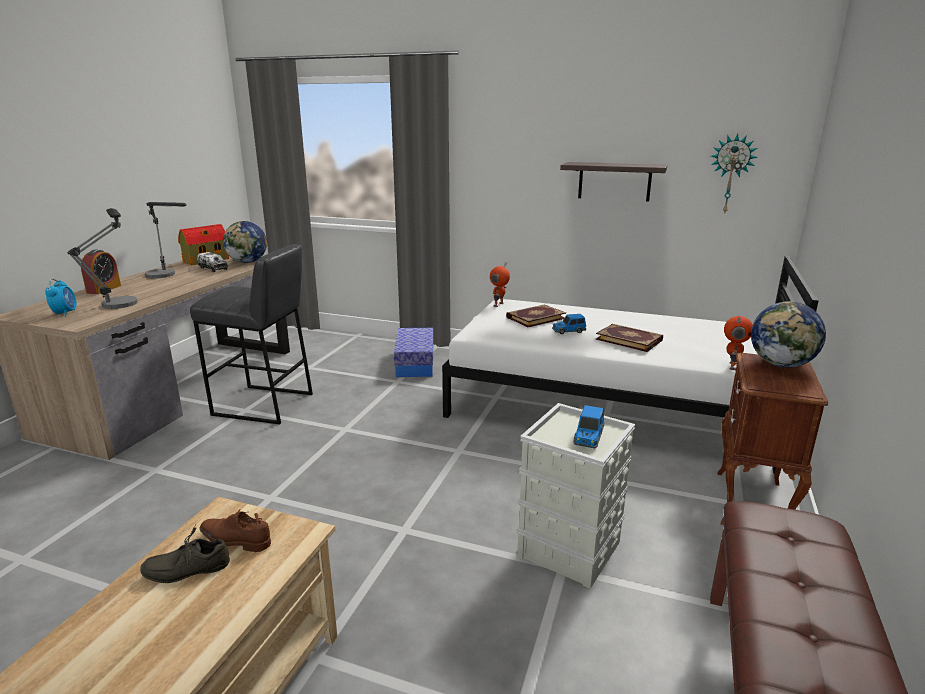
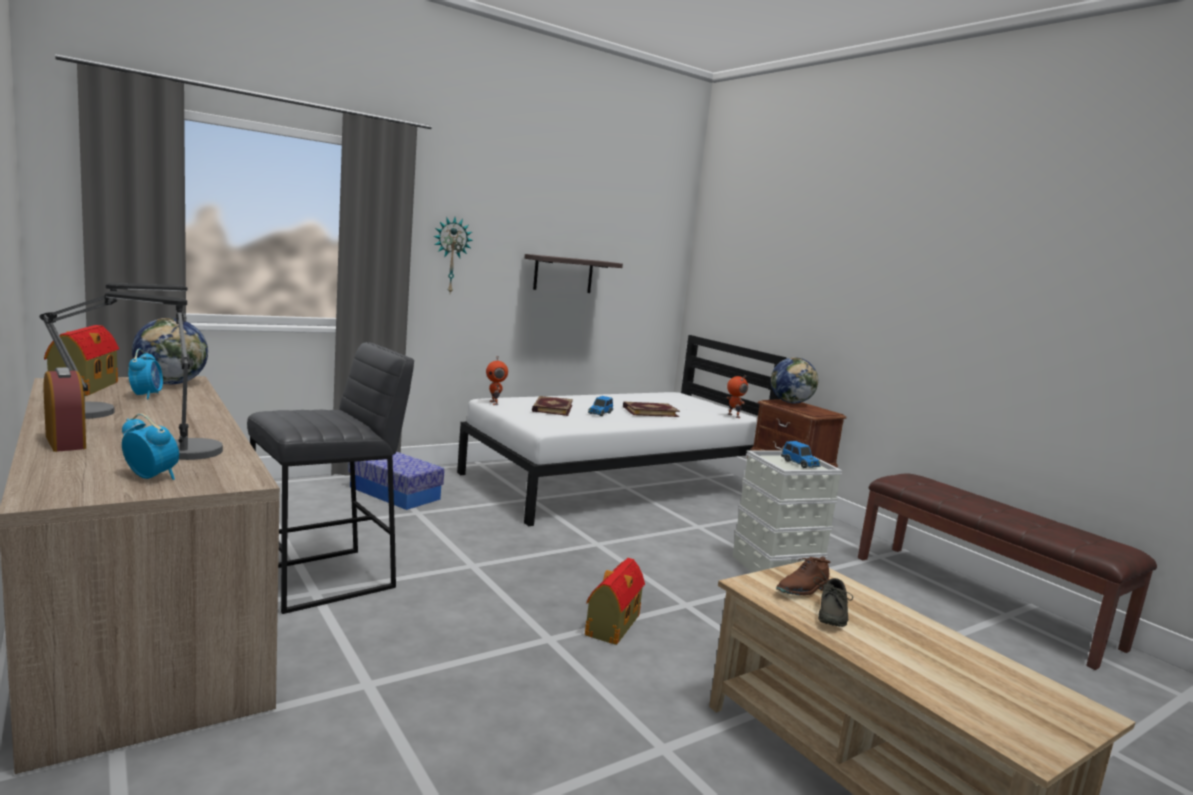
camera: 55 degrees left, 10 degrees down
(213, 268) = (146, 395): toy truck -> alarm clock
(320, 512) = (612, 626): none -> toy house
(730, 174) = (643, 271): wall clock -> wall clock (451, 255)

